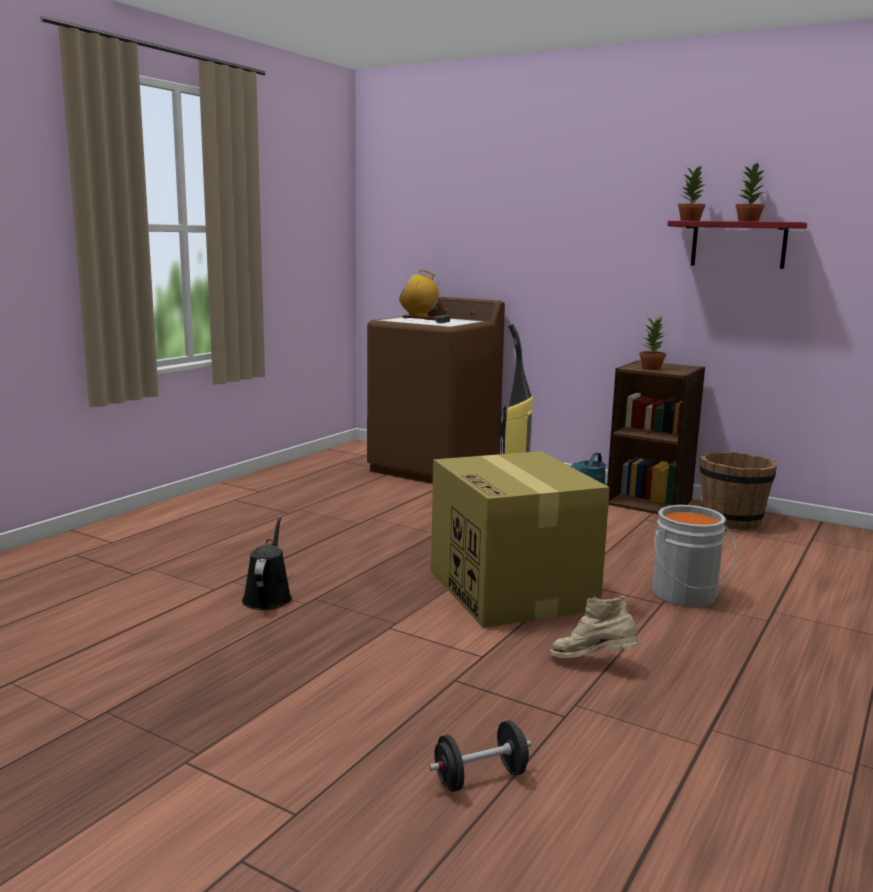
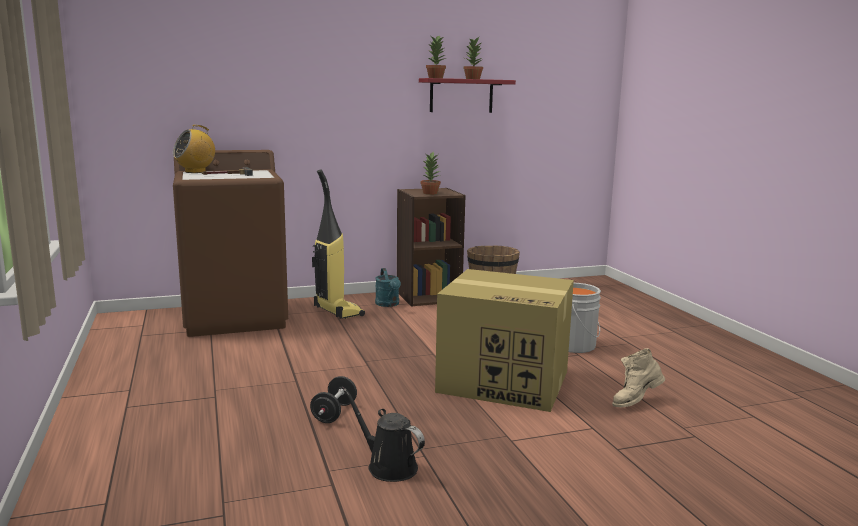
camera: 50 degrees left, 0 degrees up
(480, 778) = (752, 489): black dumbbell -> black dumbbell (334, 413)

